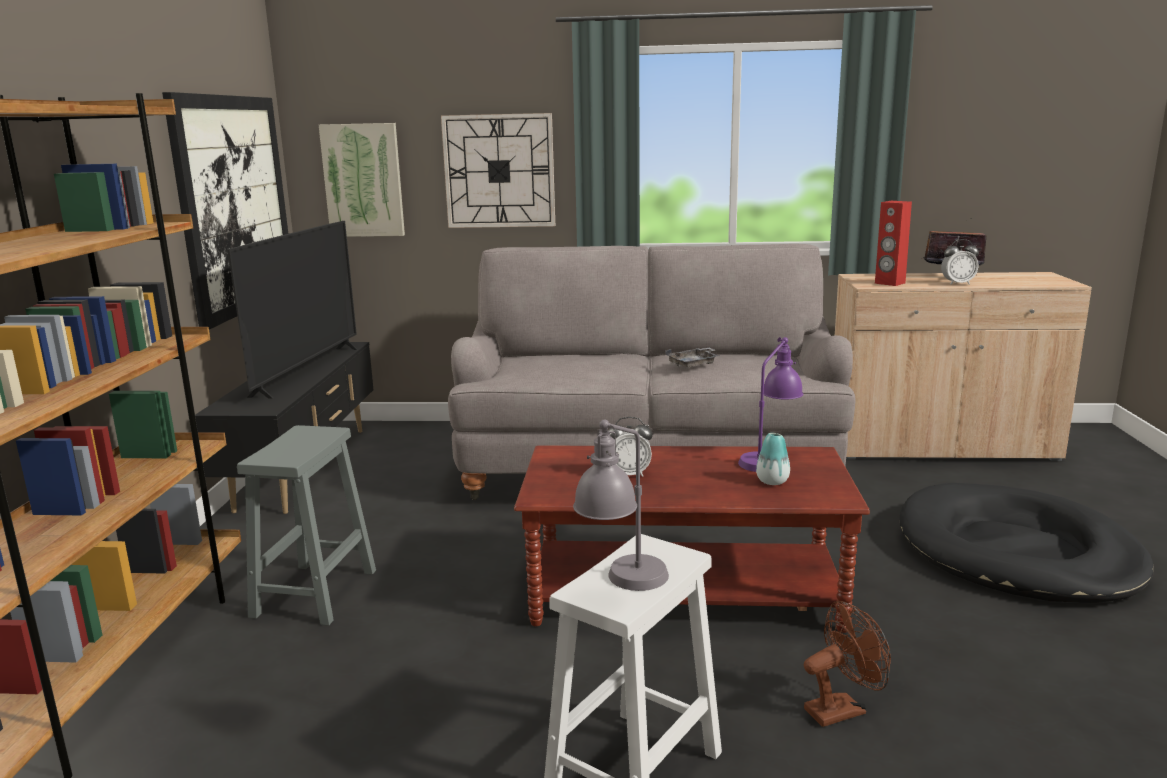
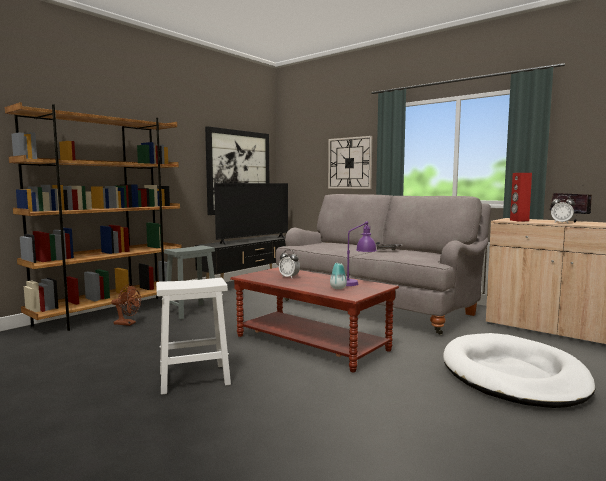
camera: 35 degrees right, 10 degrees down
(363, 180) = (300, 167): picture -> none
(623, 586) = (180, 284): grey table lamp -> none
(842, 709) = (300, 390): brown fan -> brown fan (127, 323)
(1016, 552) = (513, 375): black dog bed -> white dog bed

